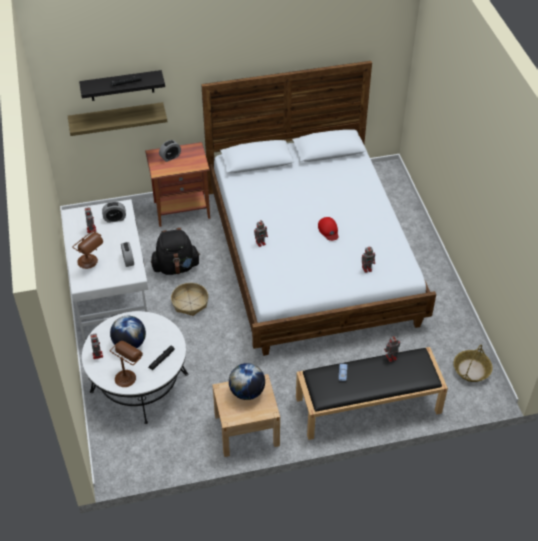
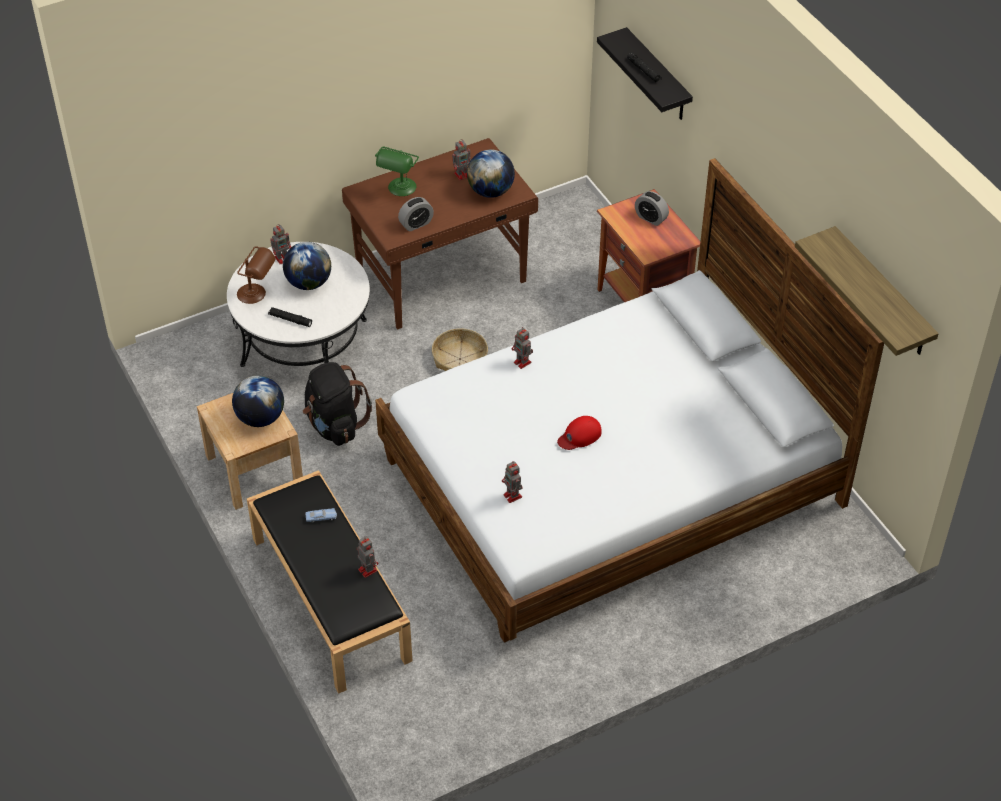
camera: 75 degrees right, 0 degrees up
(91, 263) = (400, 190): brown table lamp -> green table lamp
(112, 297) = (443, 277): white desk -> brown desk
(115, 218) = (491, 191): alarm clock -> globe
(117, 118) = (646, 116): shelf -> shelf (882, 294)
(176, 267) = (523, 327): black backpack -> black backpack (335, 425)
(471, 370) = (434, 724): basket -> none

